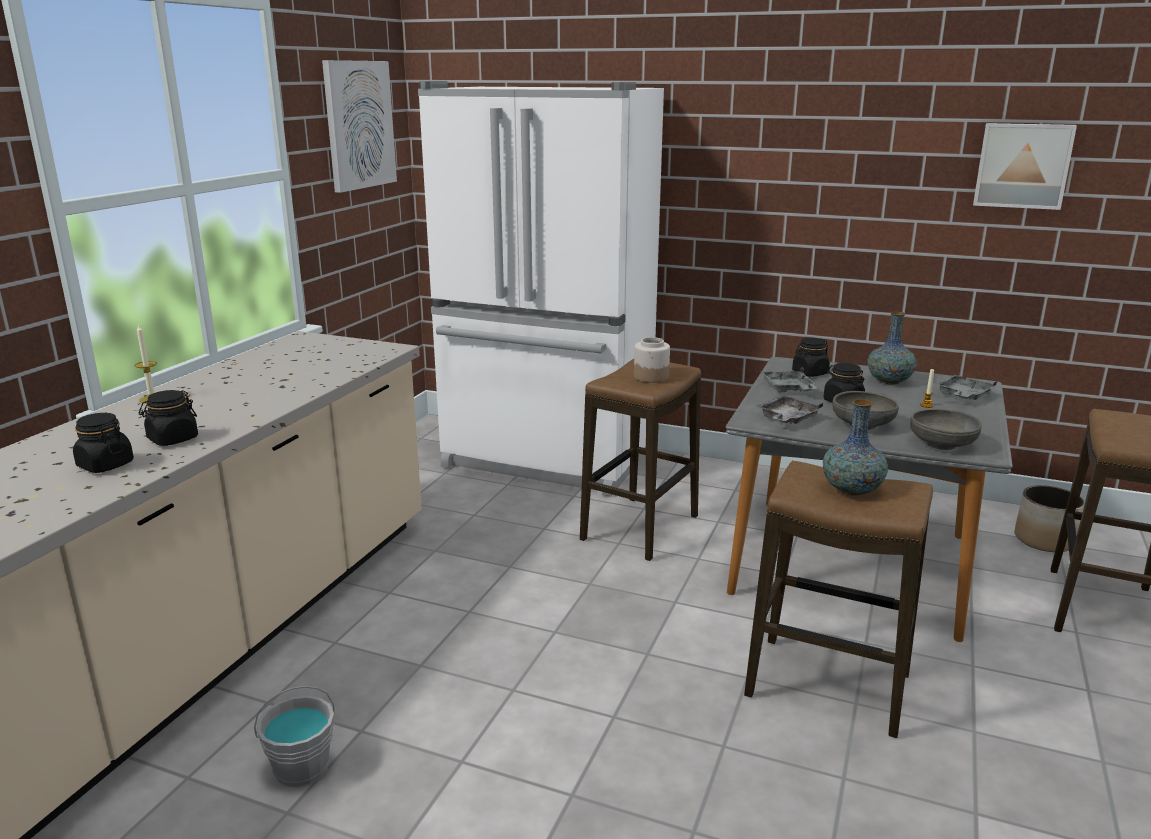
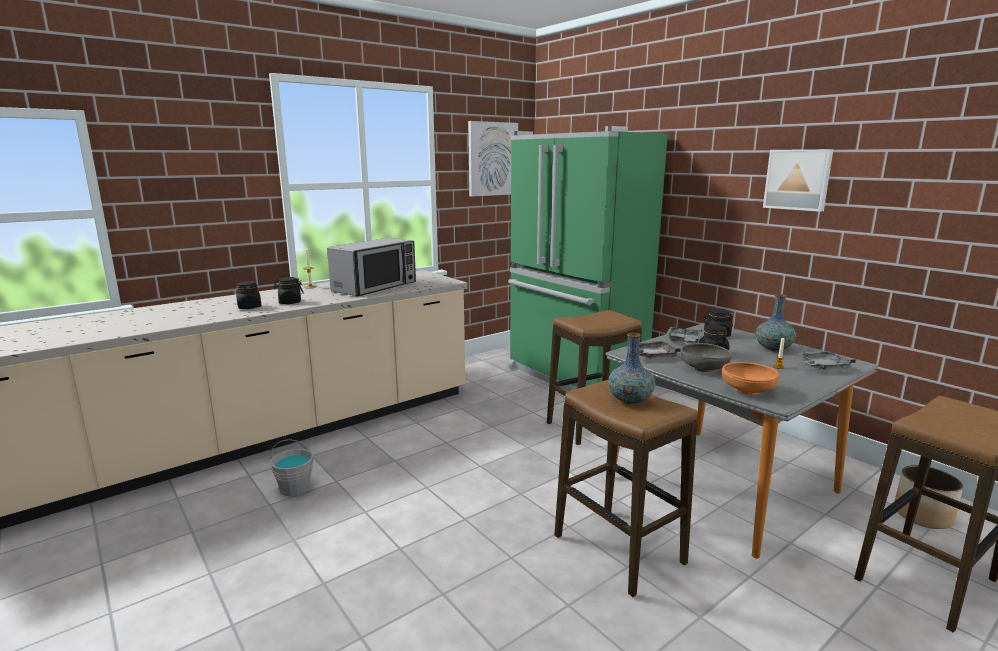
camera: 30 degrees right, 5 degrees down
(281, 379) = (375, 287): none -> microwave
(547, 460) = (573, 377): white fridge -> green fridge
(651, 377) = (600, 321): jar -> none
(942, 444) = (747, 390): grey bowl -> orange bowl
(1022, 165) = (935, 187): picture -> picture (798, 179)

